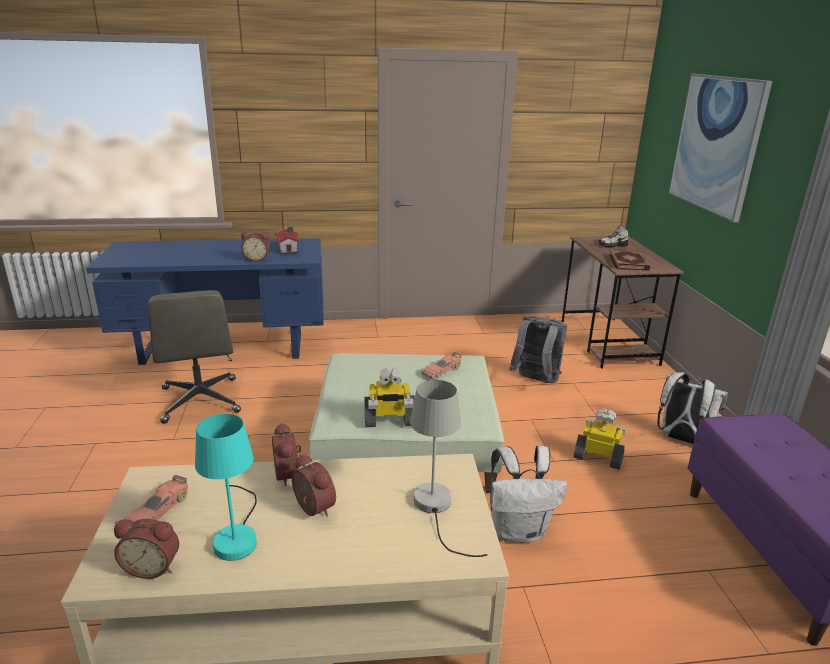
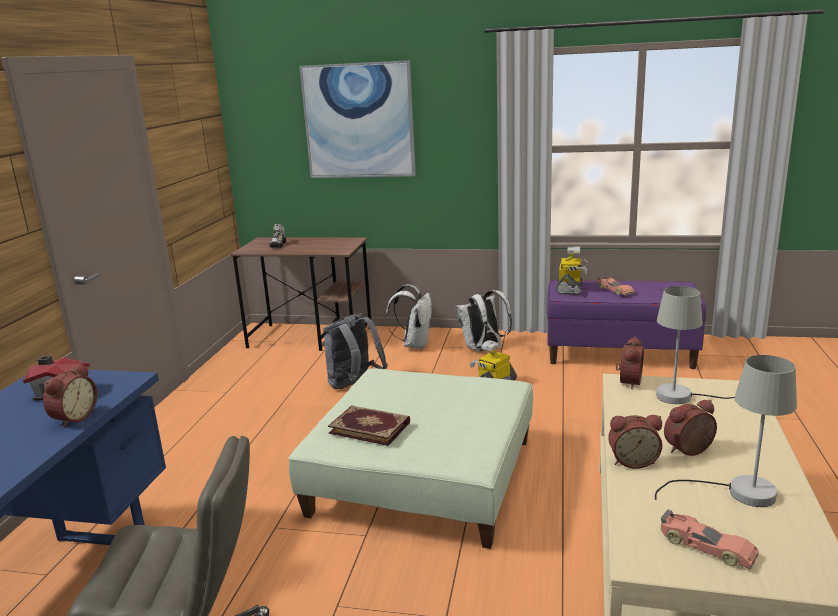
camera: 70 degrees left, 5 degrees down
(153, 566) = (798, 545): alarm clock -> alarm clock (628, 381)
(237, 535) = (737, 493): turquoise table lamp -> grey table lamp
(389, 420) = (480, 430): toy robot -> toy robot (570, 288)
(442, 370) = (395, 388): toy car -> toy car (614, 290)
(518, 531) = (581, 439): white backpack -> white backpack (414, 344)
(629, 262) = (328, 247): book -> book (370, 427)

